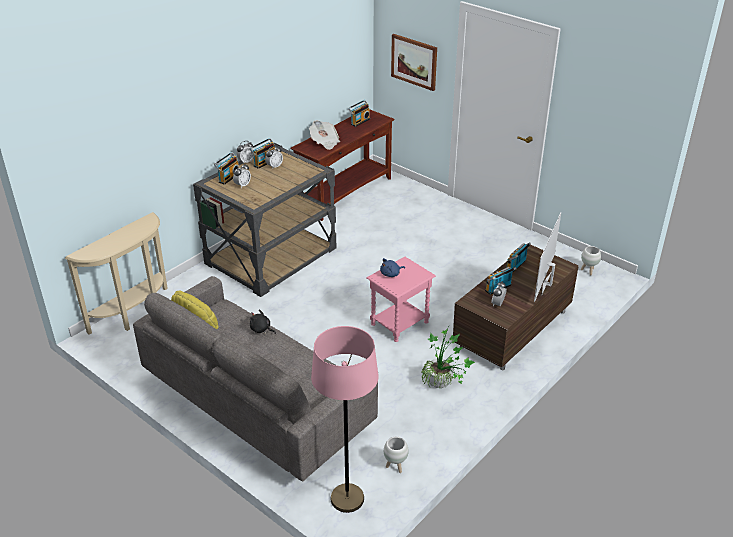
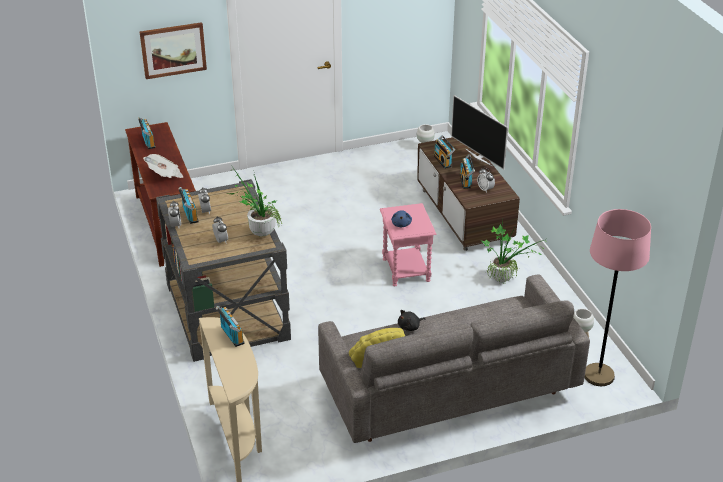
camera: 60 degrees left, 0 degrees up
(228, 177) = (195, 245): radio -> radio (231, 336)
(268, 195) = (258, 231): none -> potted plant

